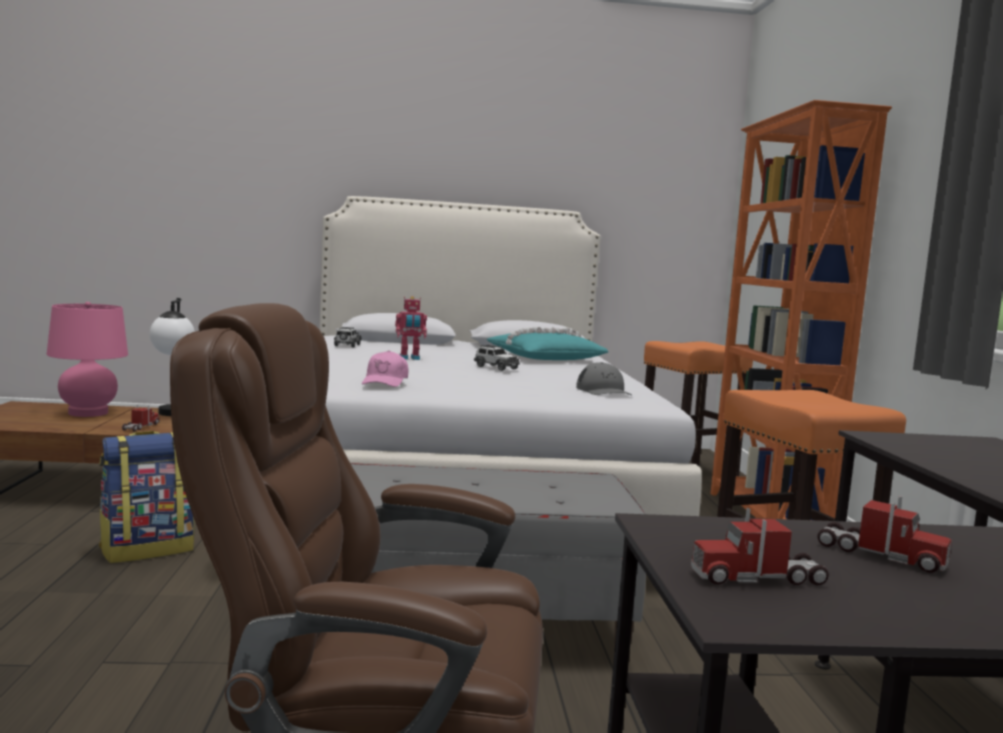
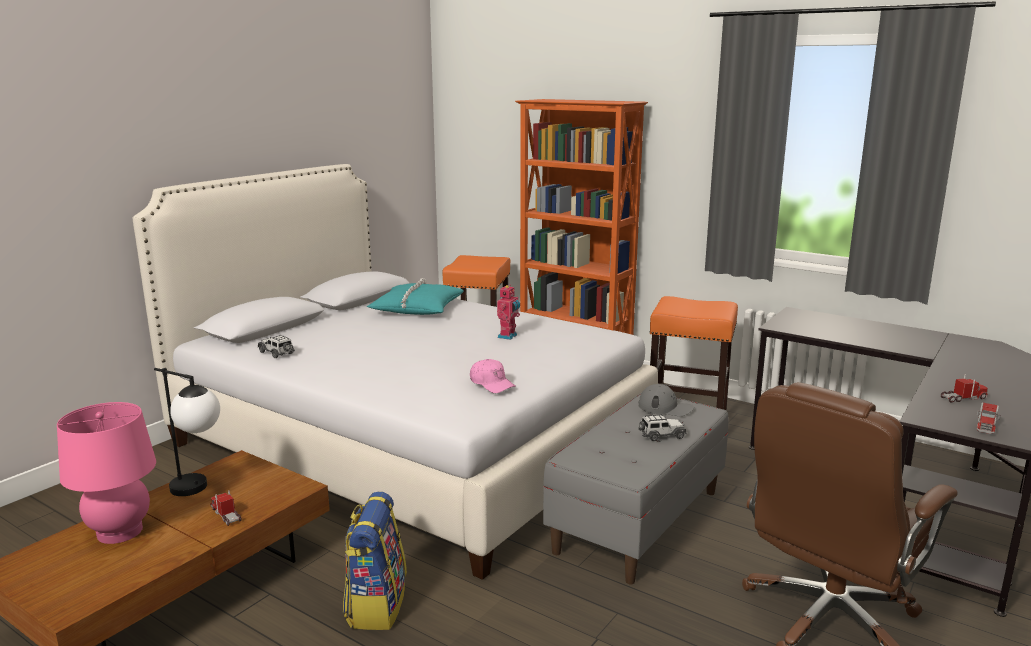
camera: 50 degrees left, 10 degrees up
(409, 358) = (381, 350): toy robot -> toy robot (508, 336)
(495, 367) = (451, 335): toy car -> toy car (661, 435)
(604, 391) = (565, 333): grey cap -> grey cap (665, 407)

